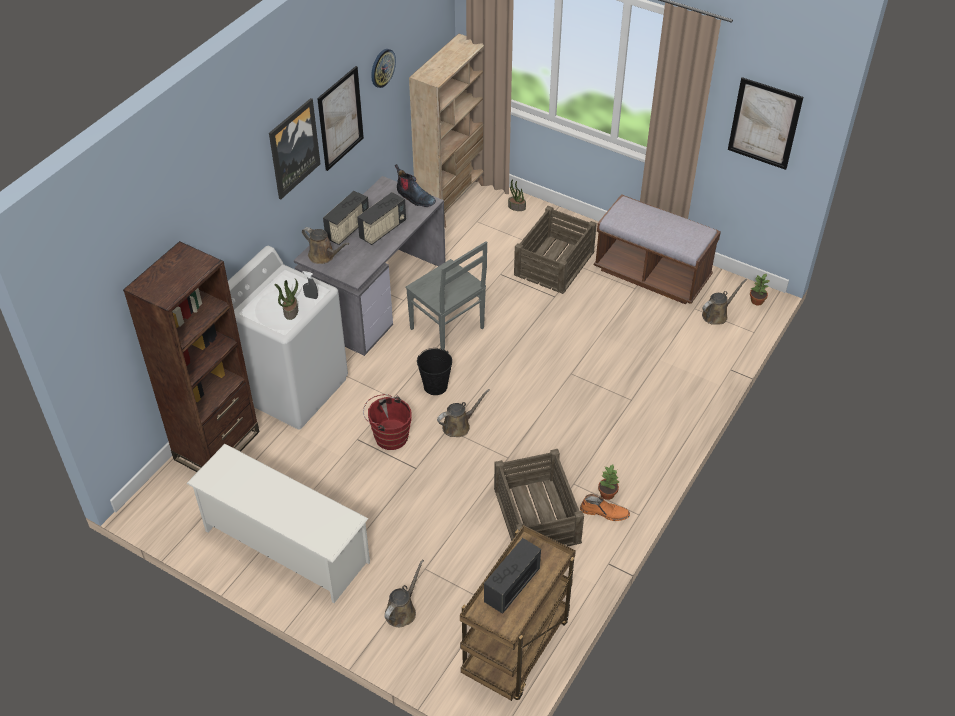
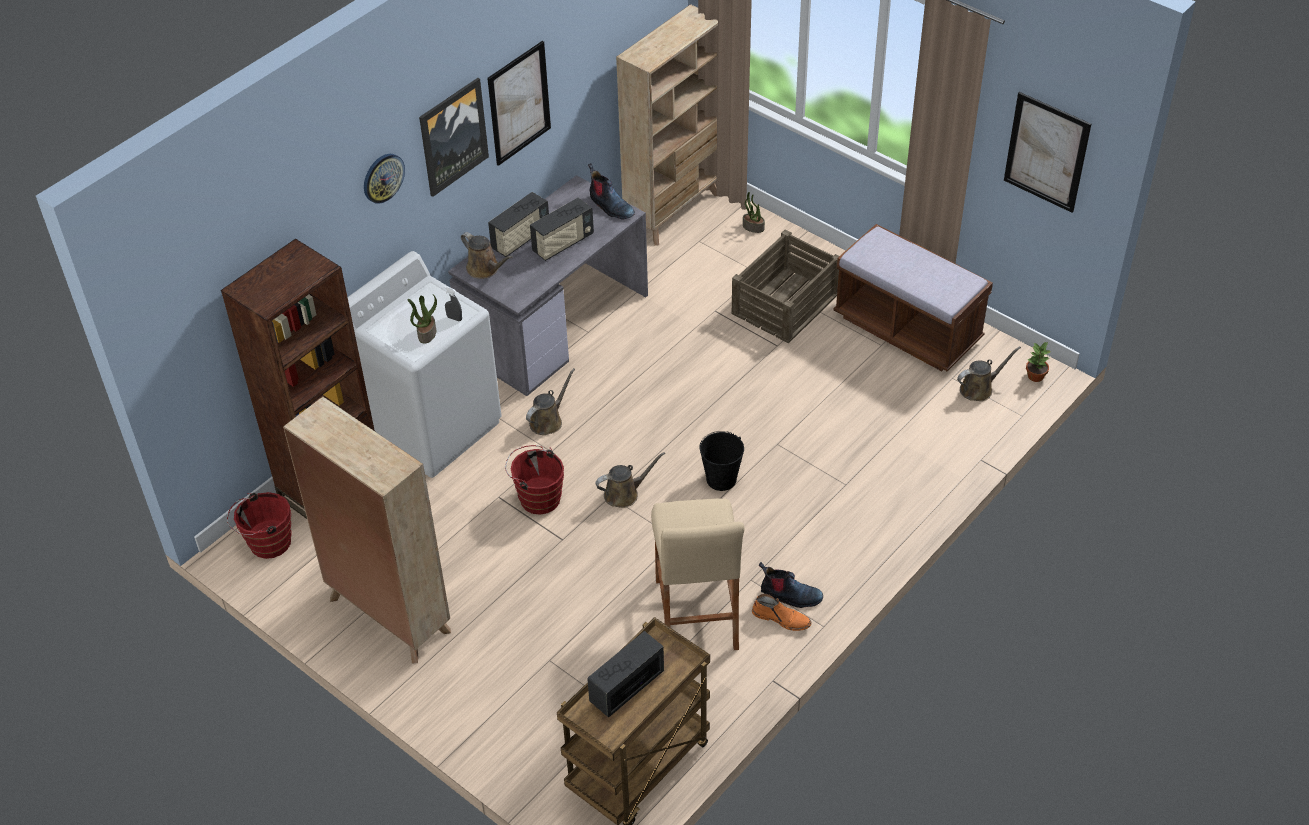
camera: 10 degrees right, 0 degrees up
(171, 498) = (266, 543): none -> red bucket
(285, 546) = (389, 614): white shoe rack -> beige bookcase
(382, 67) = (580, 43): wall clock -> wall clock (383, 177)
(402, 611) = (512, 706): brown watering can -> brown watering can (548, 421)
(435, 386) = (606, 442): black bucket -> black bucket (721, 479)
(448, 329) = (636, 374): grey chair -> none
(536, 516) = (696, 613): crate -> beige stool
(607, 493) = (790, 596): potted plant -> boot

